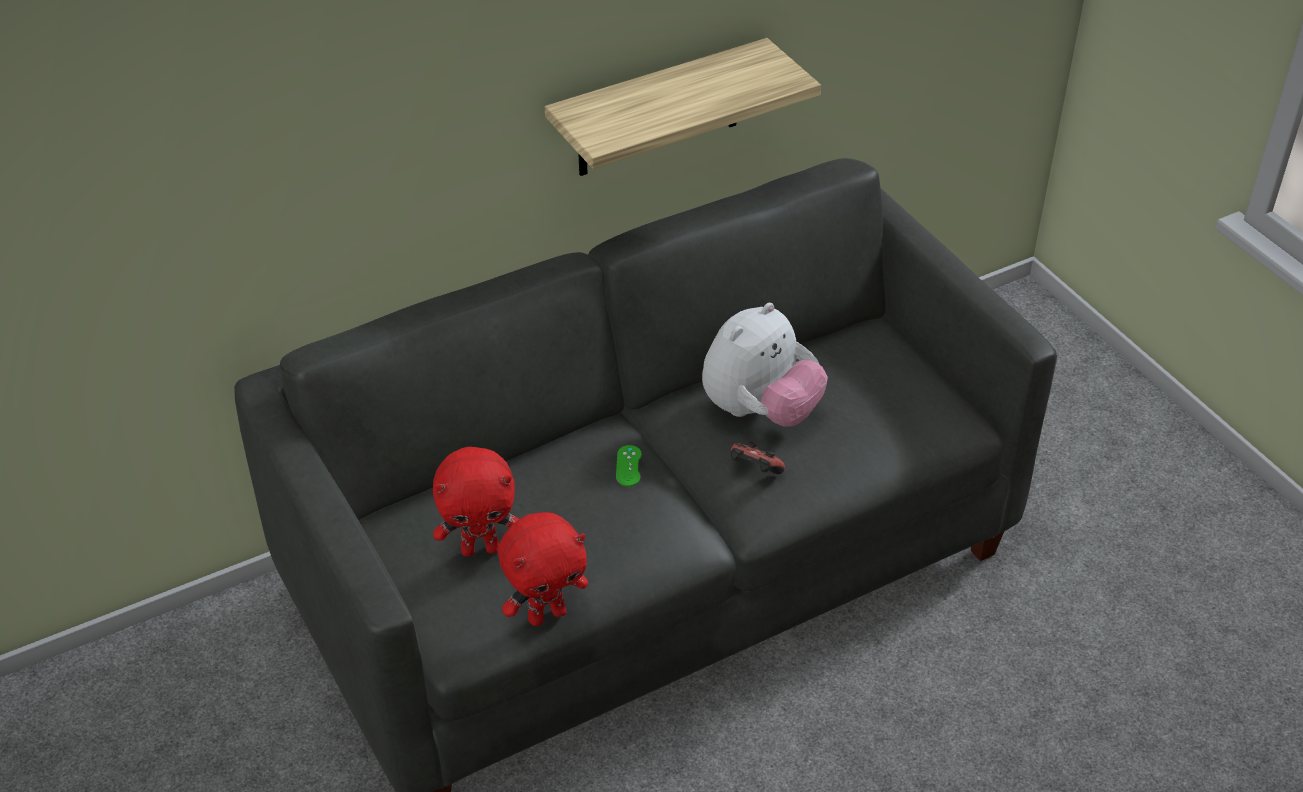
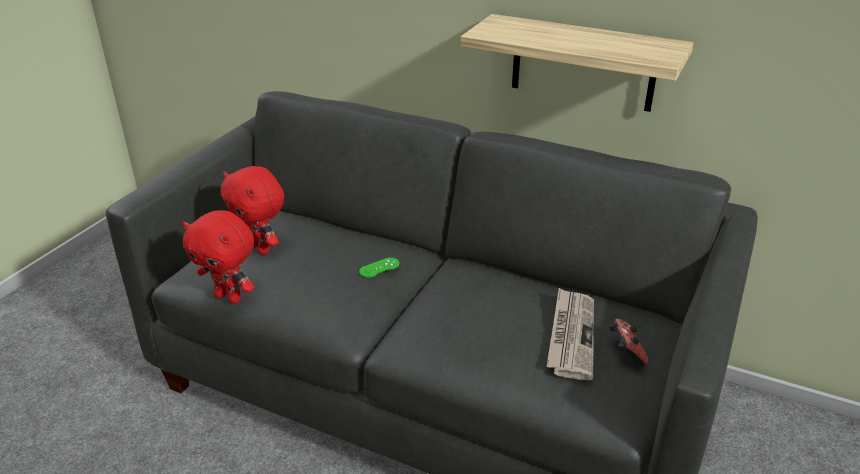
camera: 55 degrees right, 10 degrees down
(754, 471) = (434, 323): game controller -> game controller (625, 352)
(760, 411) = (497, 302): plush toy -> none
(854, 391) = (571, 335): none -> newspaper

